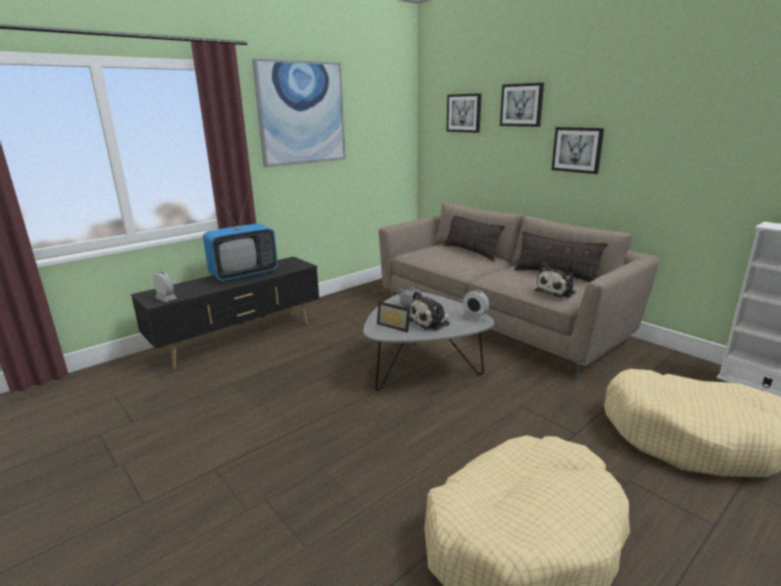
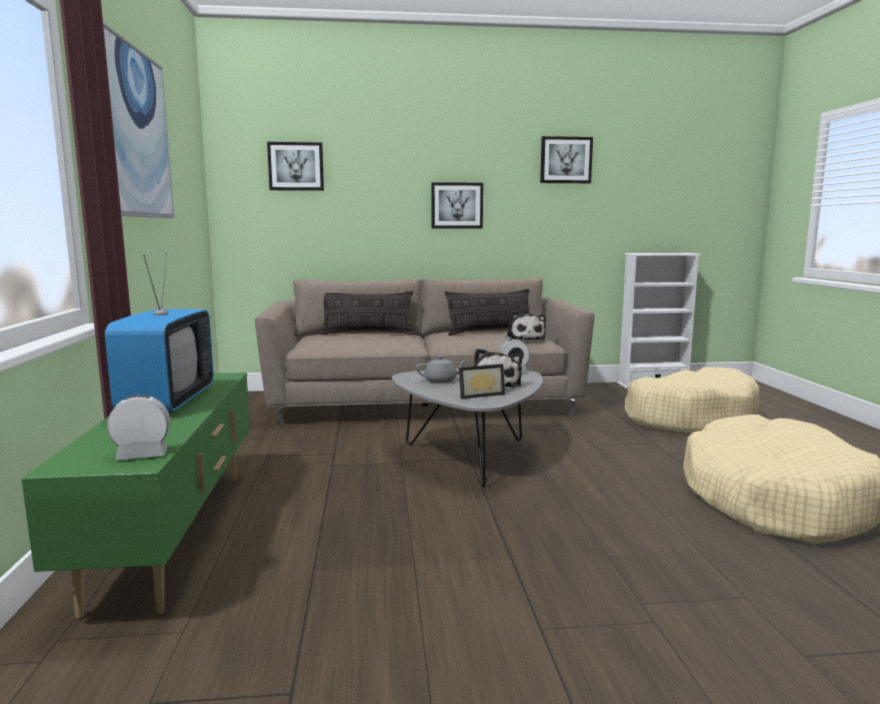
camera: 55 degrees left, 10 degrees down
(240, 340) = (176, 533): black tv stand -> green tv stand
(522, 105) = (383, 158): picture -> picture (565, 160)

